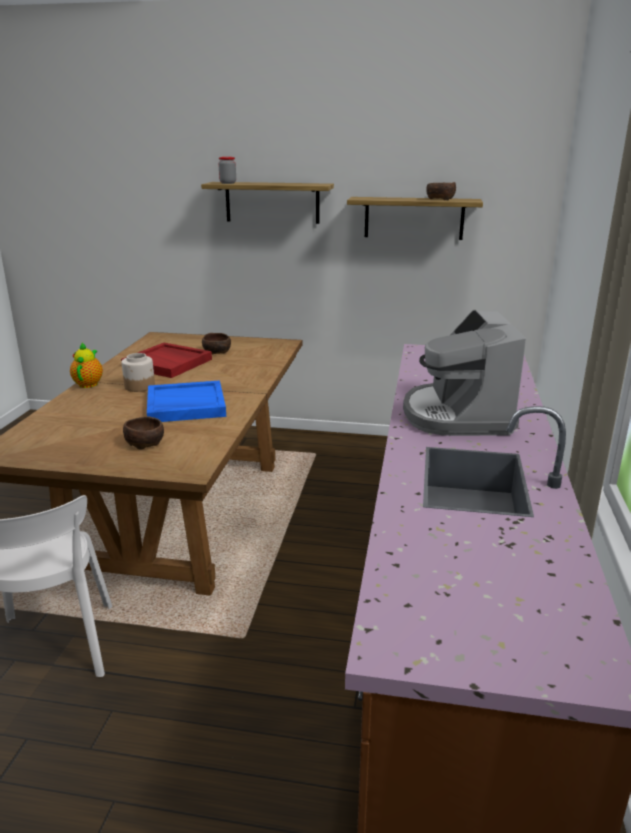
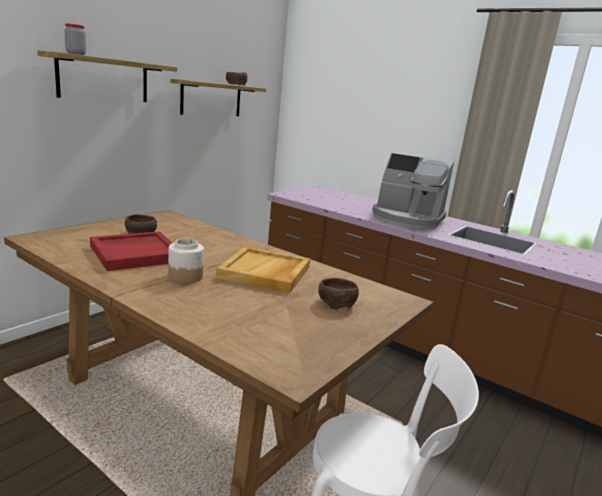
camera: 65 degrees left, 5 degrees down
(89, 383) = (132, 294): teapot -> none
(185, 405) = (265, 273): blue tray -> beige tray

